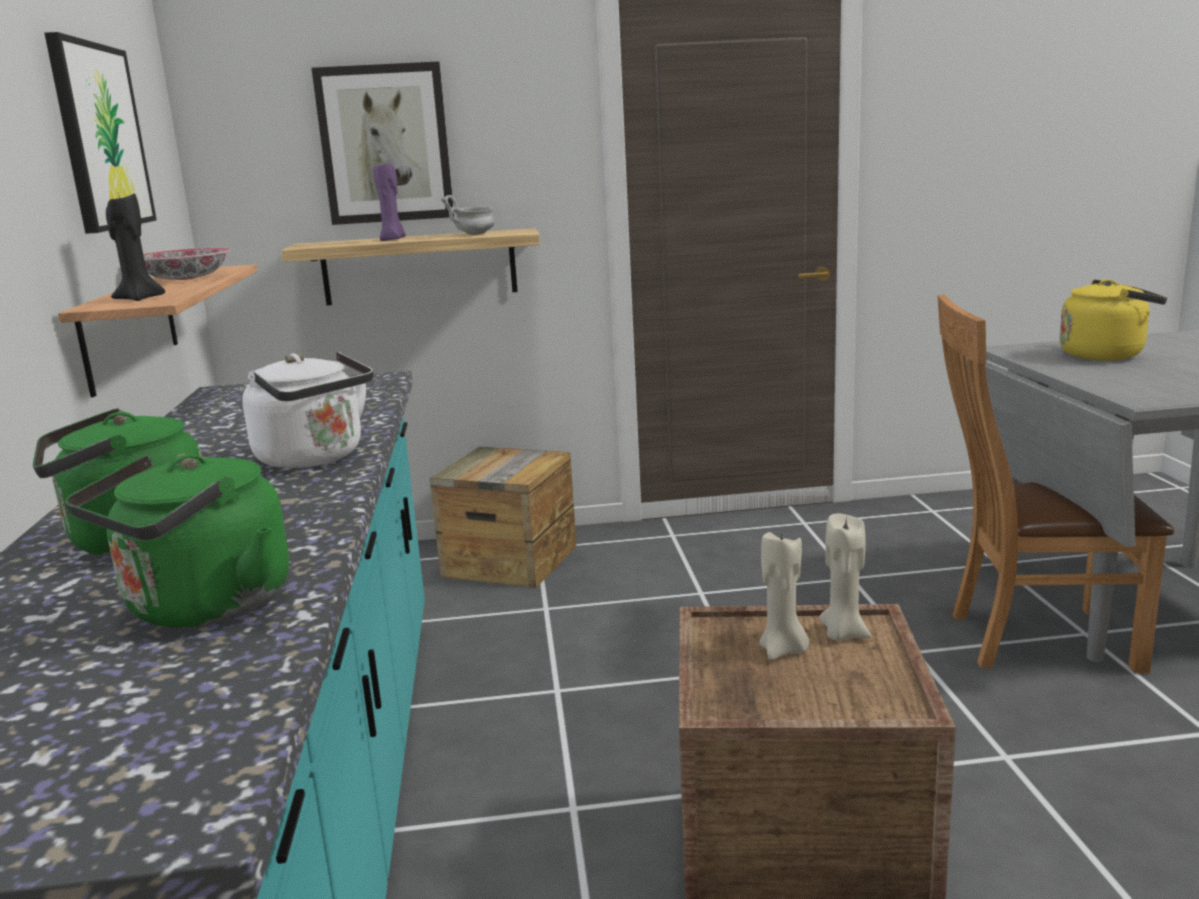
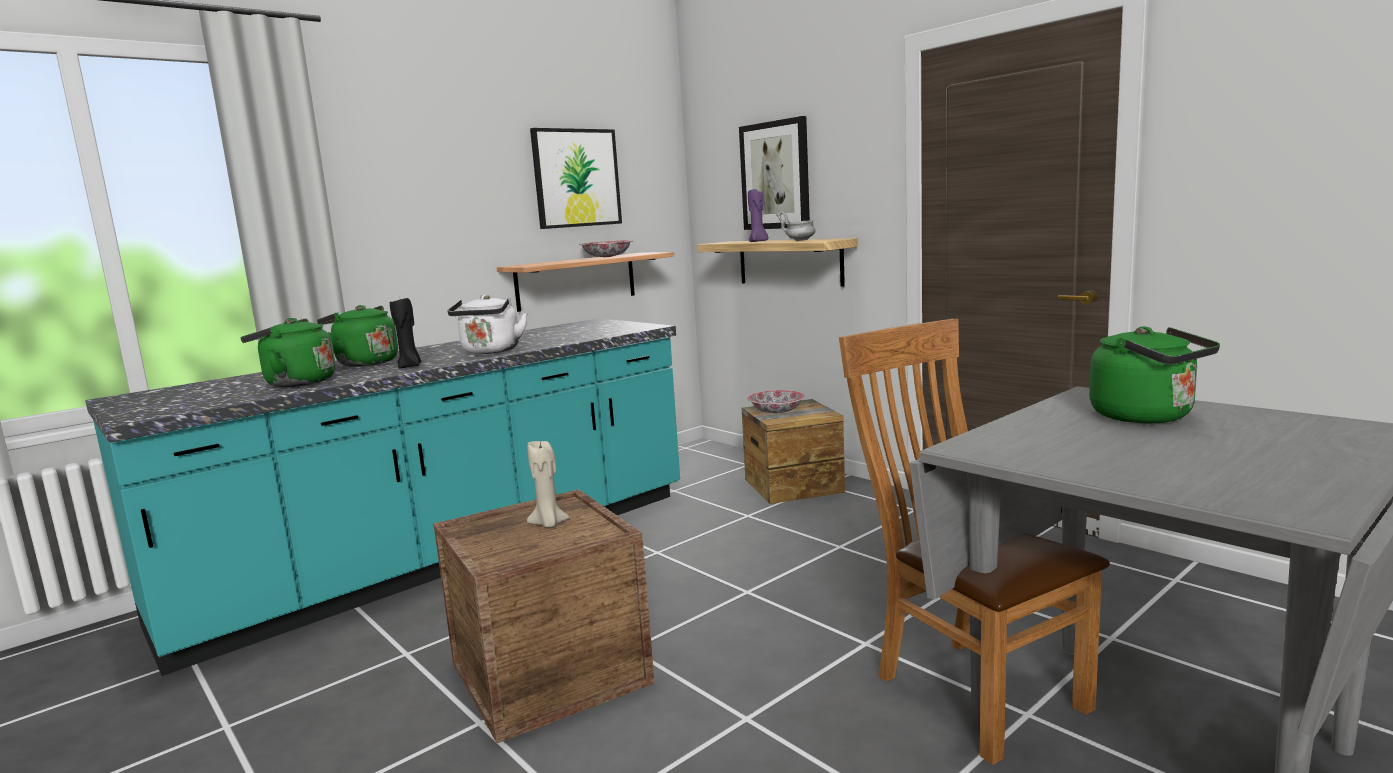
camera: 55 degrees right, 5 degrees down
(139, 299) = (537, 264): black candle -> black candle (410, 366)
(488, 469) = (777, 411): none -> bowl
(842, 634) = (586, 531): beige candle -> none
(1106, 355) = (1147, 417): yellow kettle -> green kettle

